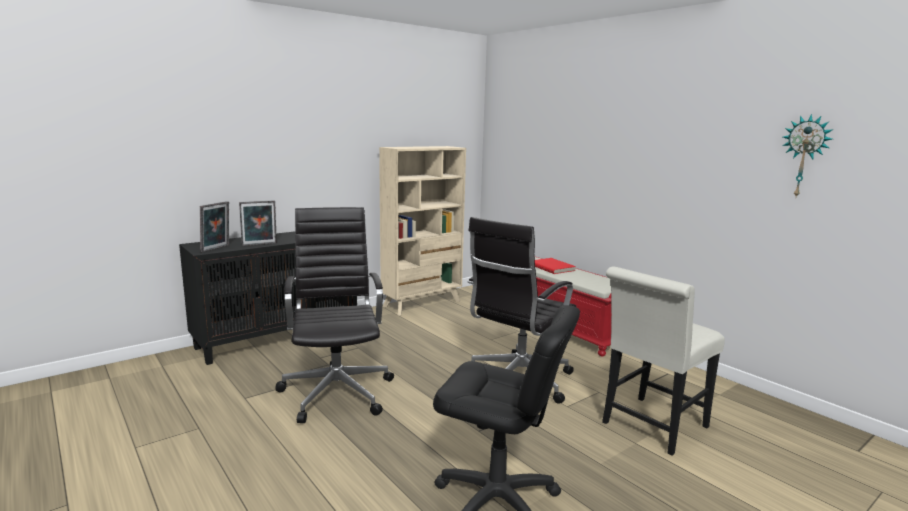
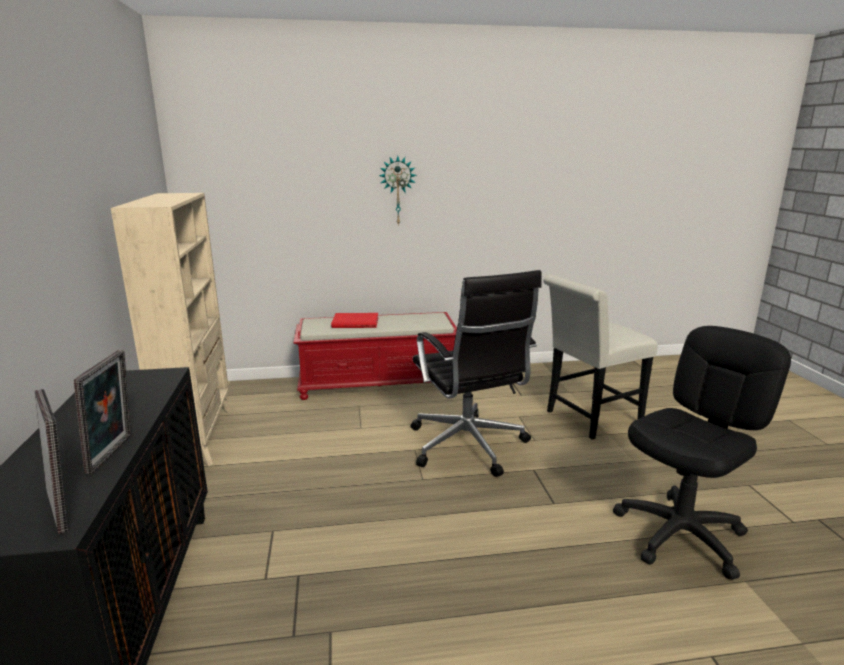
camera: 60 degrees left, 5 degrees up
(337, 391) = (391, 586): black office chair -> none
(650, 427) = (588, 419): white chair -> white chair turned 75 degrees clockwise
(804, 156) = (577, 169): wall clock -> wall clock (397, 191)

